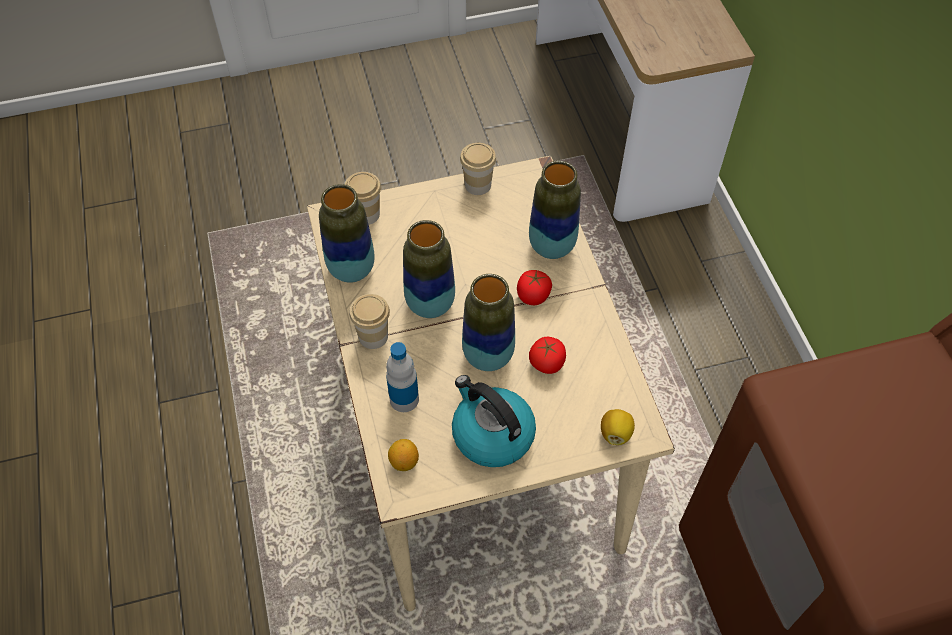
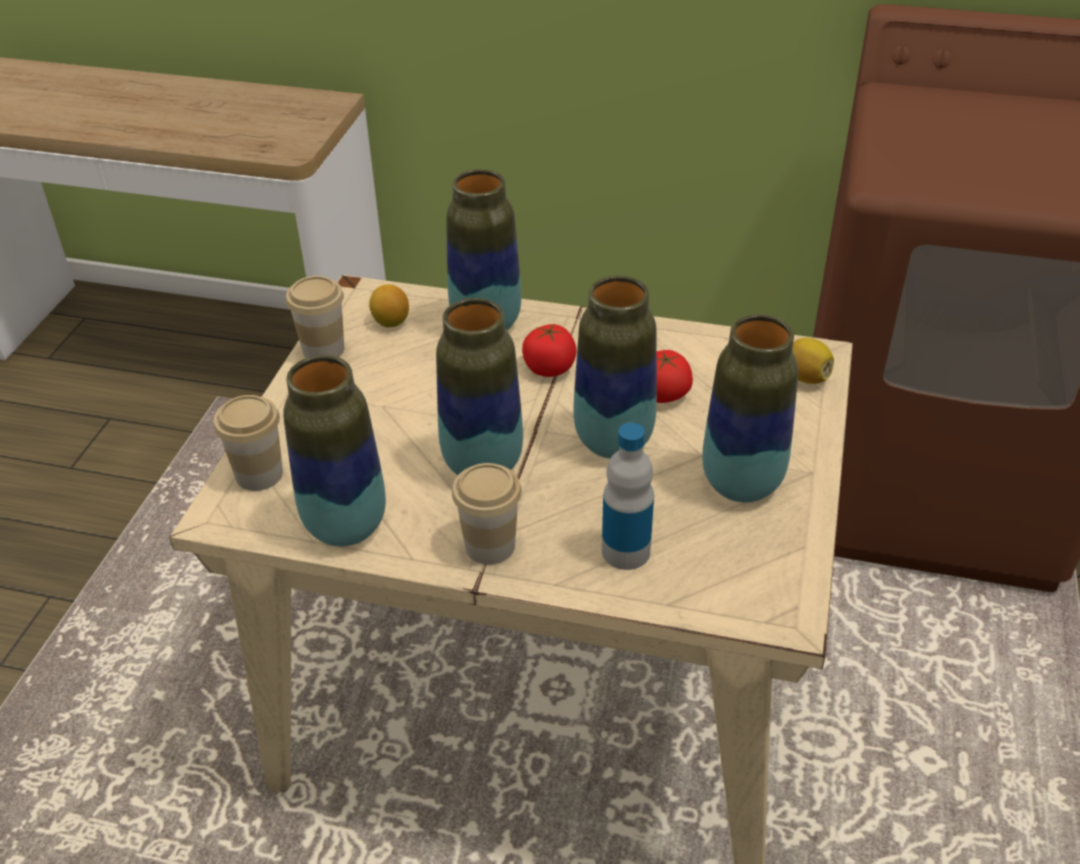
camera: 60 degrees left, 15 degrees down
(404, 461) = (733, 590): lemon -> lemon (390, 322)
(491, 434) = (741, 484): kettle -> vase

